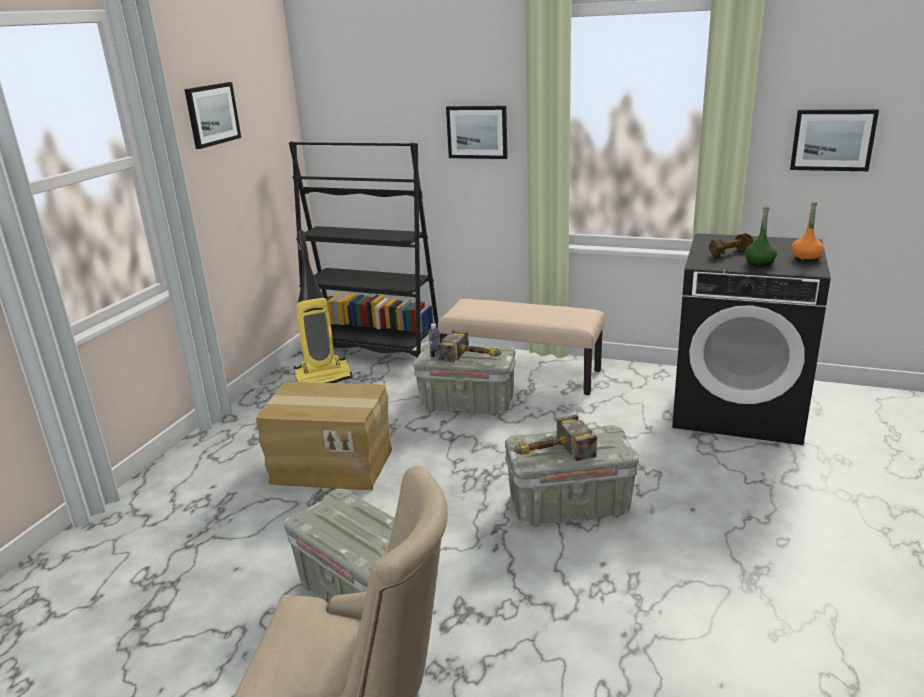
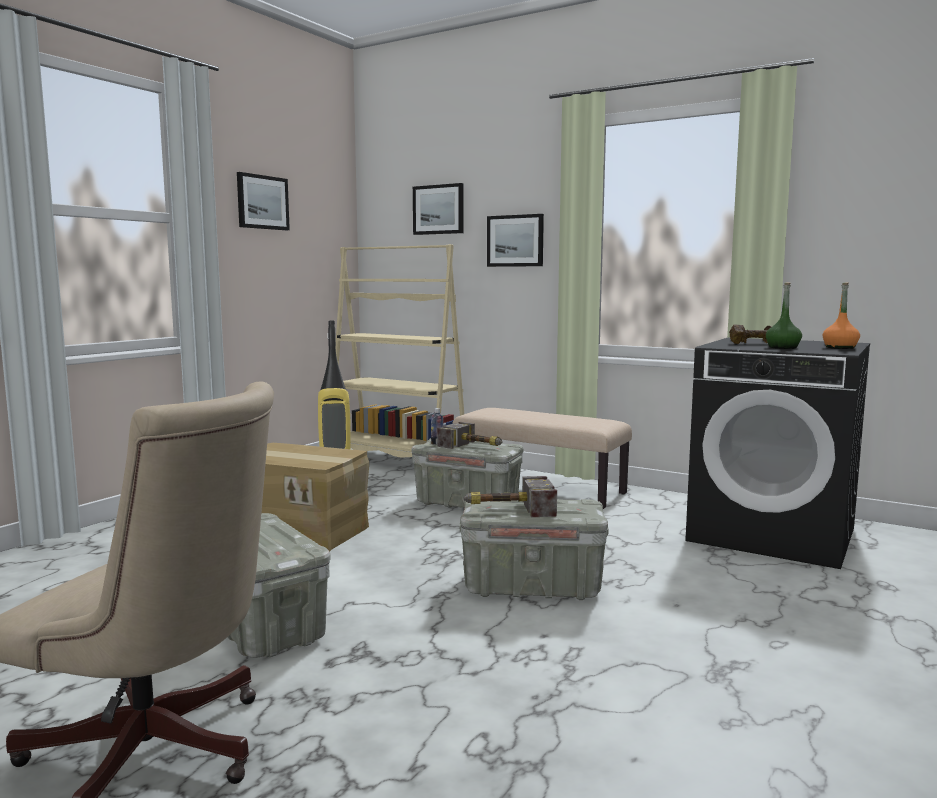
camera: 10 degrees right, 15 degrees down
(373, 350) = (397, 461): black bookcase -> beige bookcase
(832, 140) = (879, 237): picture -> picture (438, 209)

